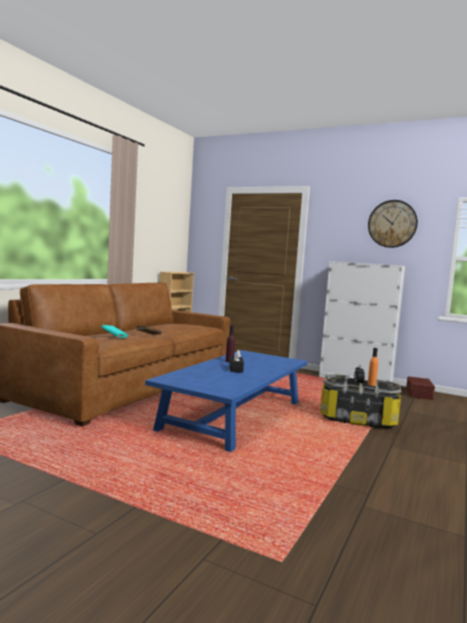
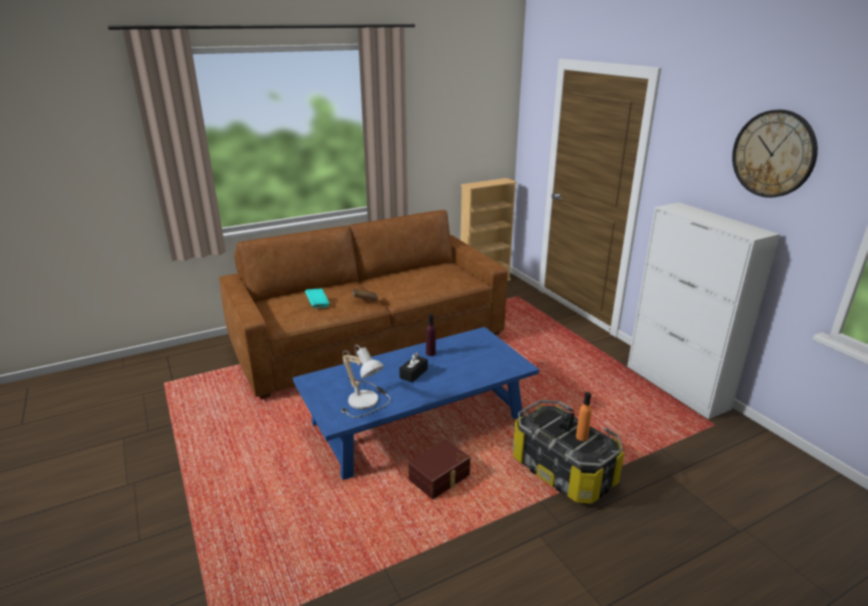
camera: 35 degrees right, 20 degrees up
(227, 382) = (367, 400): none -> table lamp
(420, 394) = (749, 444): brown storage box -> brown storage box (440, 478)

